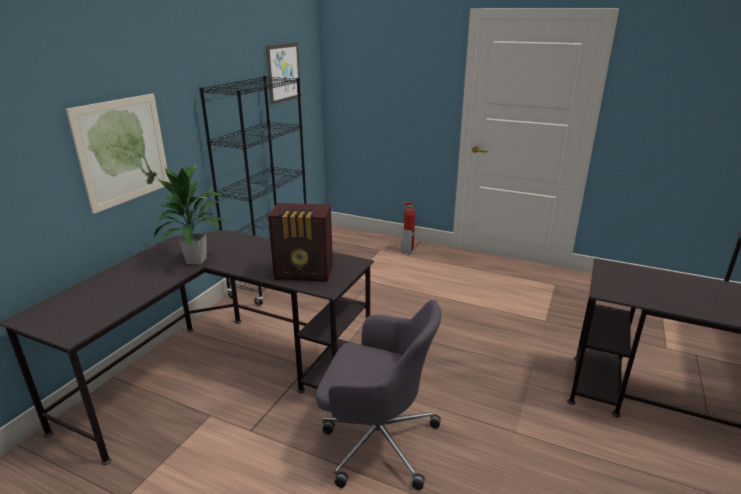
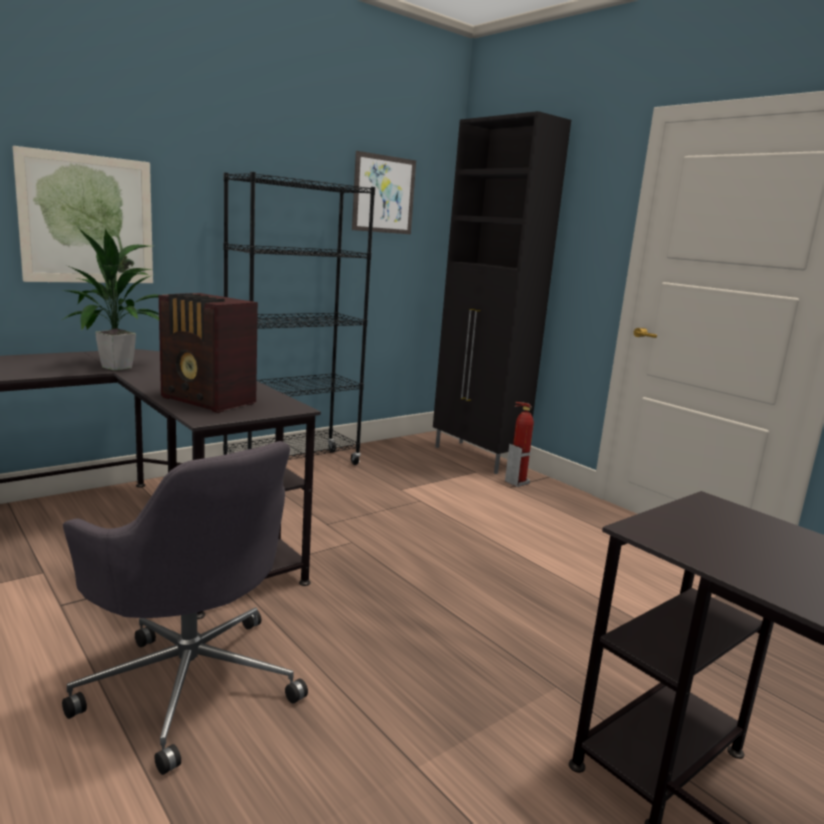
camera: 25 degrees right, 10 degrees down
(370, 238) = (477, 457): none -> black cabinet

